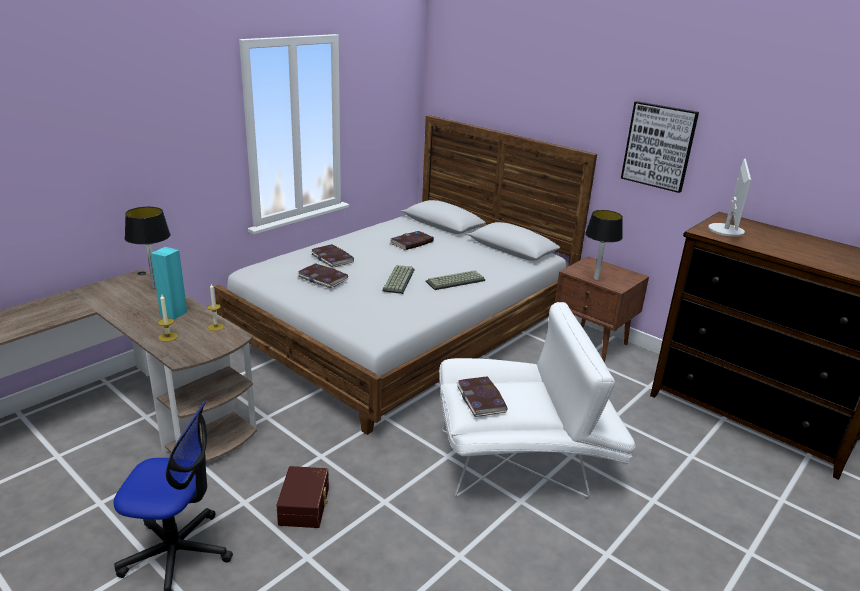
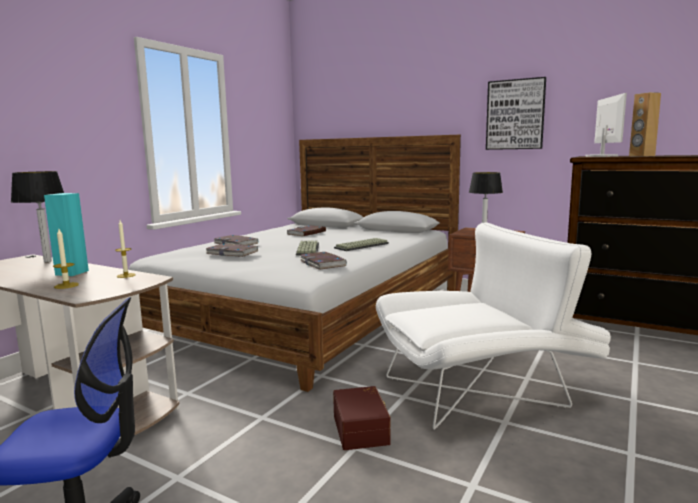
camera: 10 degrees left, 15 degrees down
(305, 506) = (259, 467): brown storage box -> brown storage box (362, 429)
(481, 399) = (437, 315): book -> book (322, 263)
(761, 244) = (641, 156): none -> brown speaker

